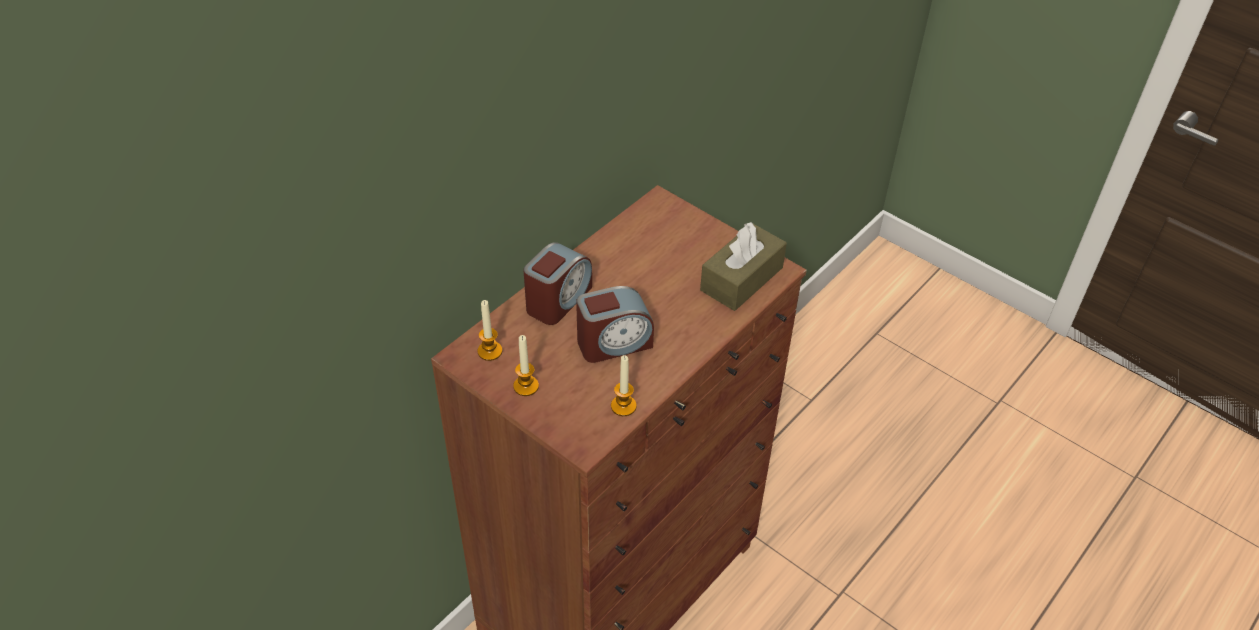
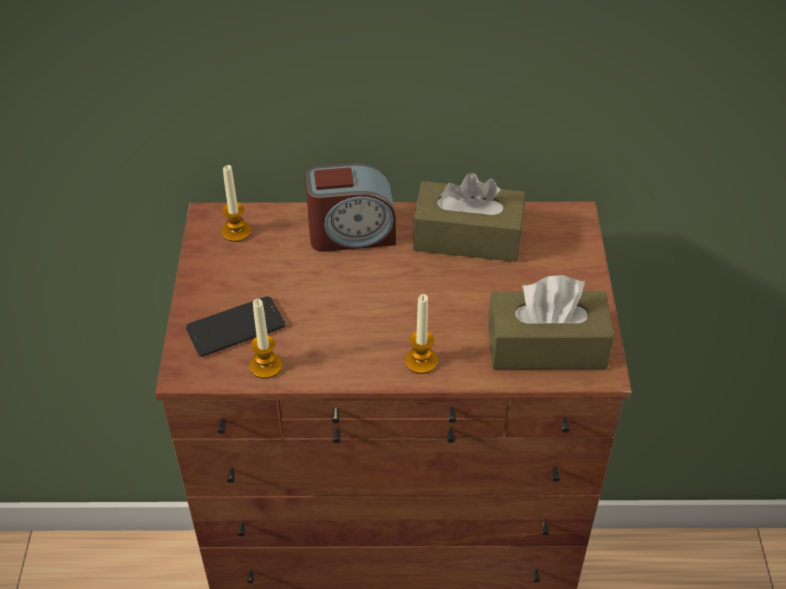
camera: 50 degrees right, 0 degrees up
(526, 386) = (219, 282): candle -> candle (421, 361)
(575, 401) = (236, 327): none -> phone
(614, 343) = (341, 306): alarm clock -> none
(623, 253) = (467, 237): none -> brown tissue box

